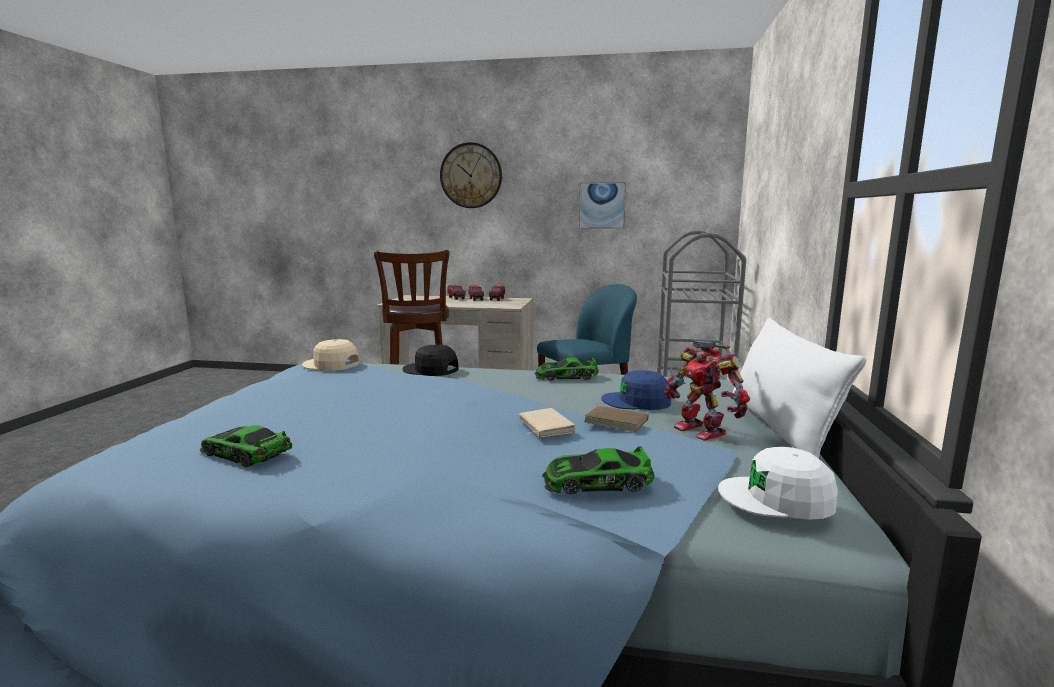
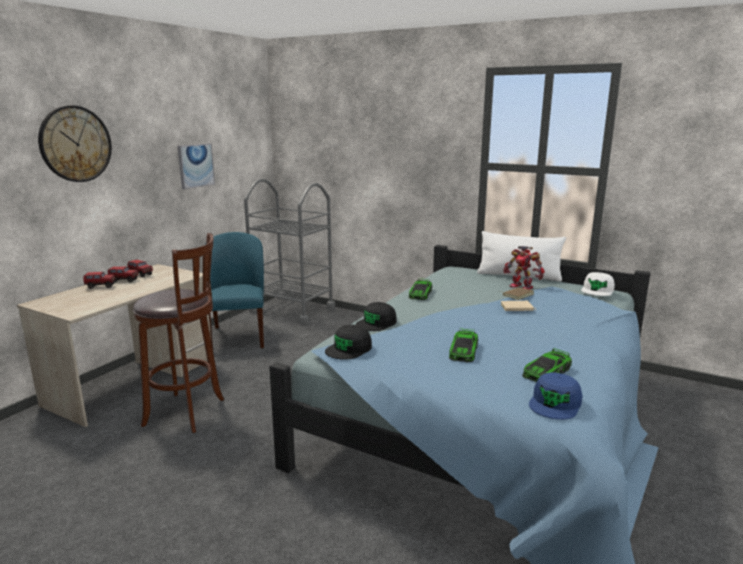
camera: 70 degrees left, 5 degrees up
(331, 364) = (349, 349): beige cap -> black cap
(596, 481) = (585, 309): toy car -> toy car (463, 351)
(637, 401) = (477, 288): blue cap -> blue cap (555, 403)
(702, 430) = (522, 286): toy robot -> toy robot turned 60 degrees clockwise

